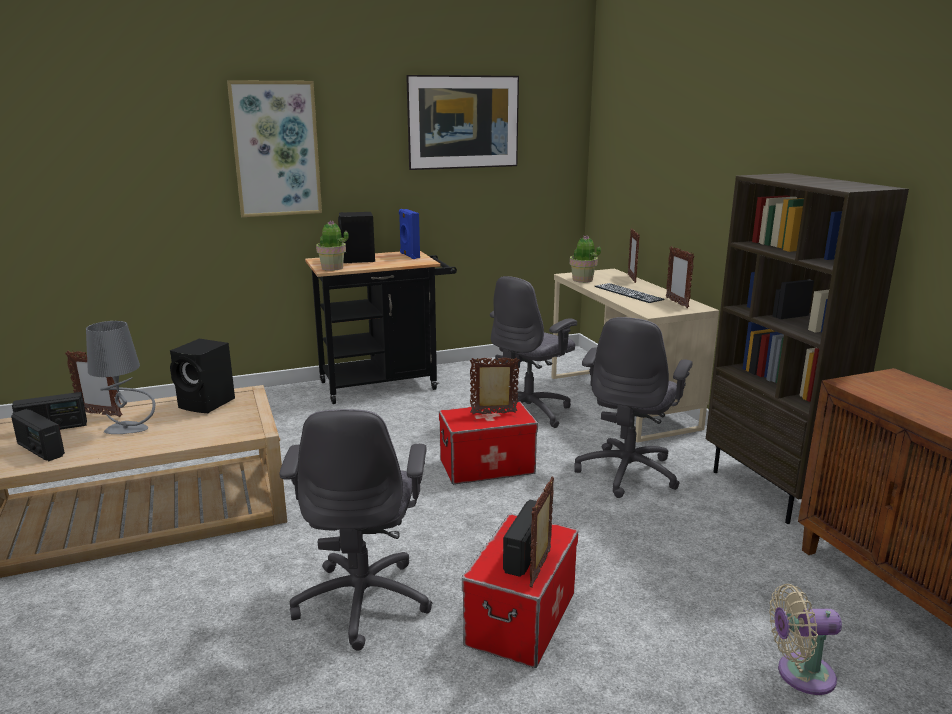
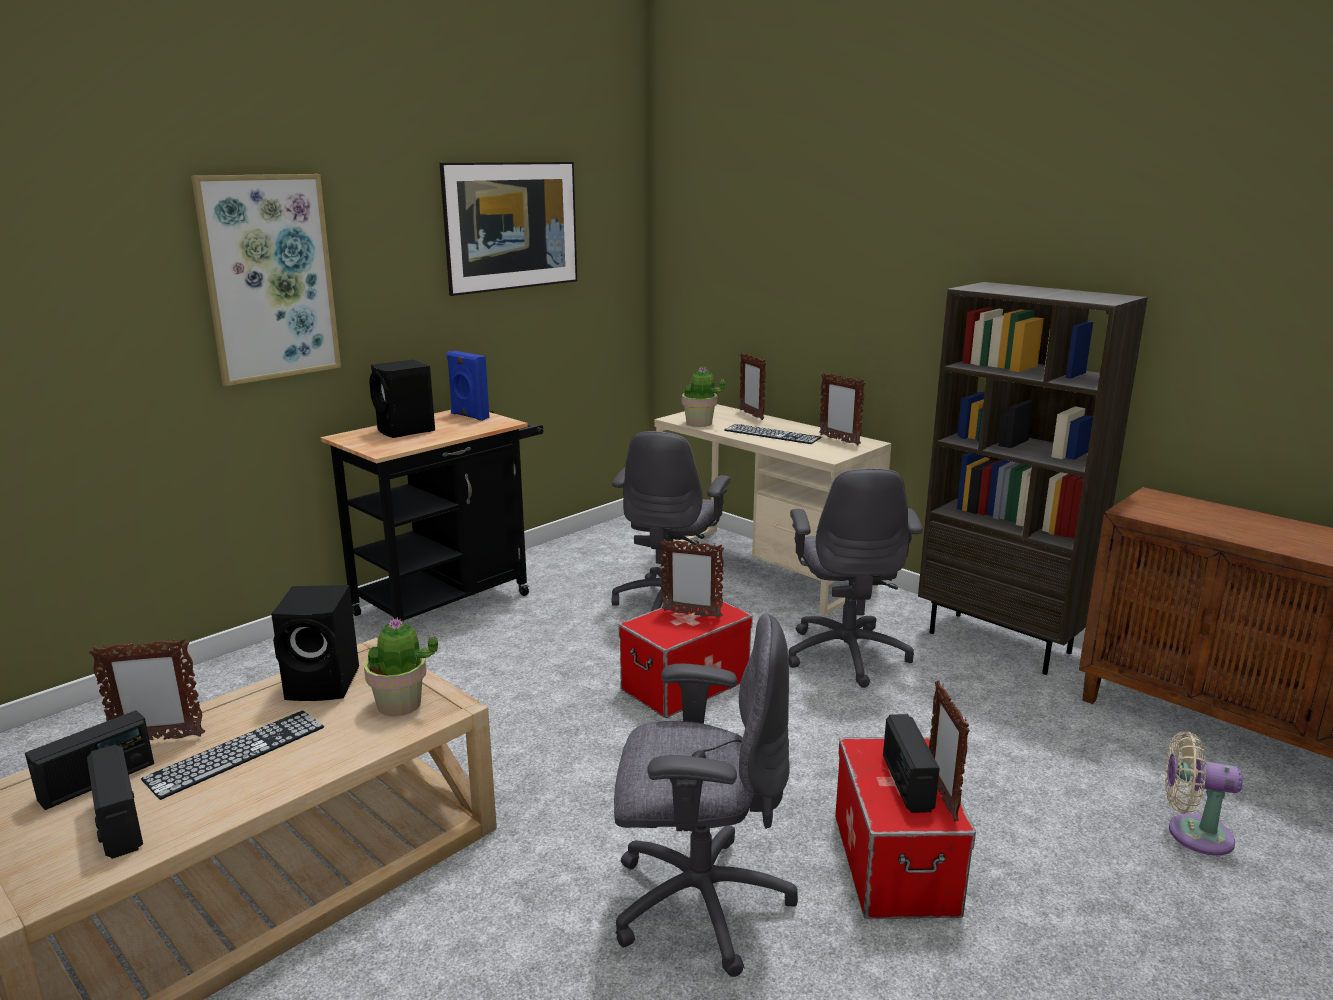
camera: 25 degrees left, 0 degrees up
(40, 450) = (118, 824): radio -> radio turned 45 degrees clockwise
(127, 429) = (236, 753): grey table lamp -> keyboard
(332, 268) = (387, 447): potted plant -> potted plant (400, 705)
(364, 600) = (697, 902): grey office chair -> grey office chair turned 60 degrees counterclockwise
(494, 413) = (691, 614): picture frame -> picture frame turned 135 degrees counterclockwise
(799, 674) = (1192, 833): beige fan -> beige fan turned 45 degrees clockwise

